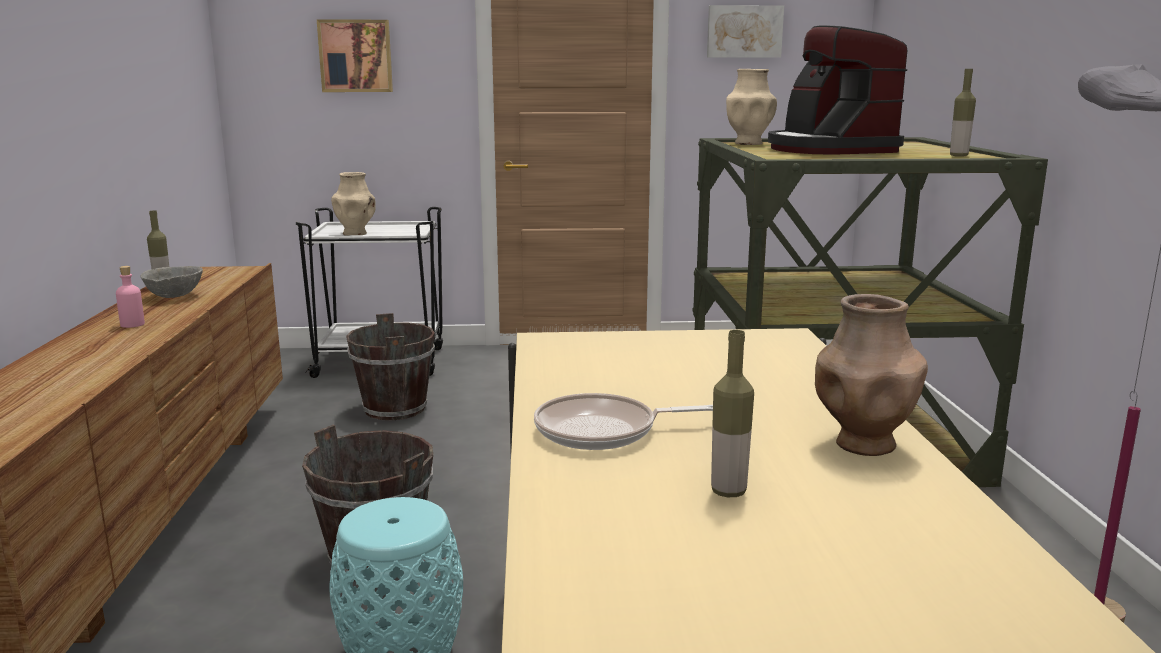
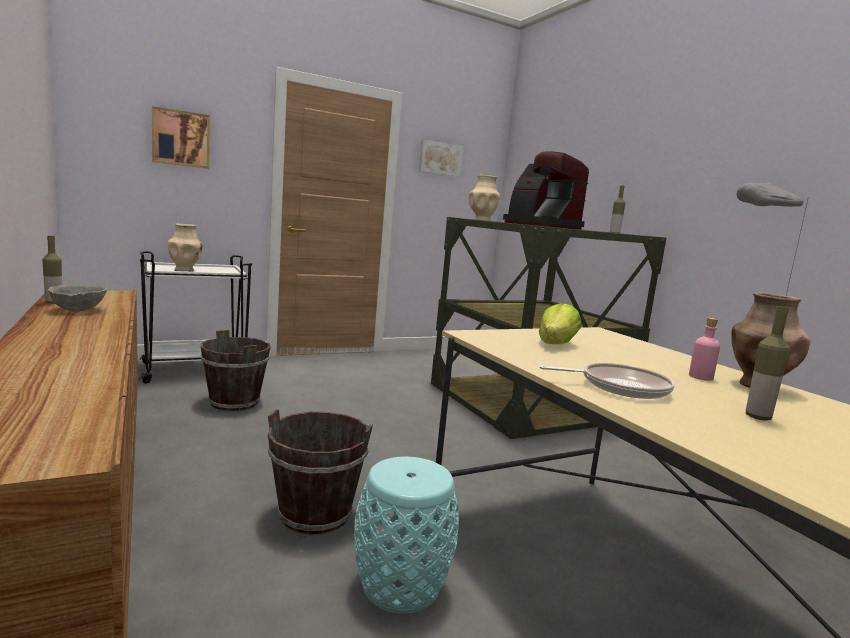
camera: 25 degrees left, 5 degrees down
(132, 324) = (69, 331): pink bottle -> pink bottle (700, 377)
(603, 431) = (619, 387): frying pan -> frying pan turned 150 degrees counterclockwise
(653, 359) = (556, 344): none -> lettuce

